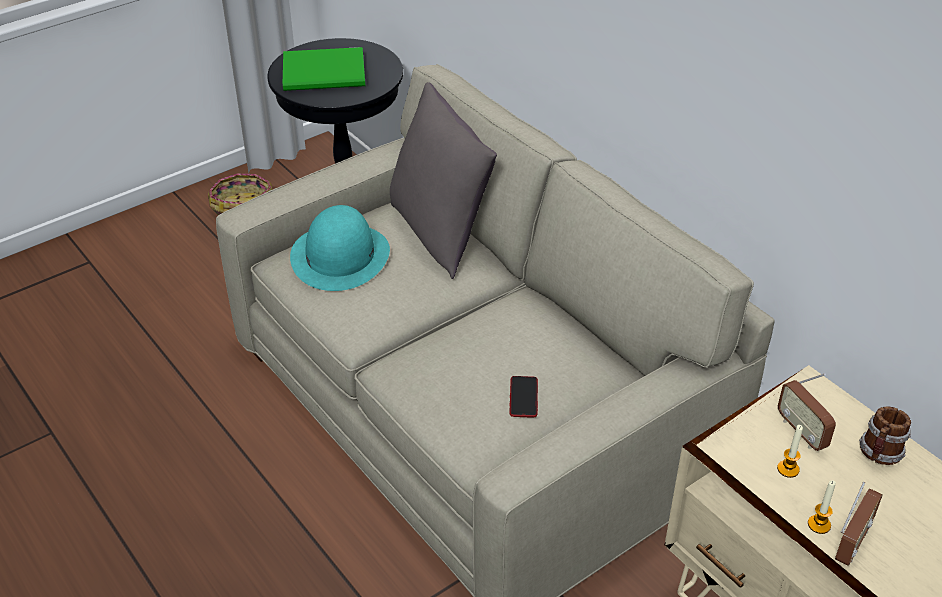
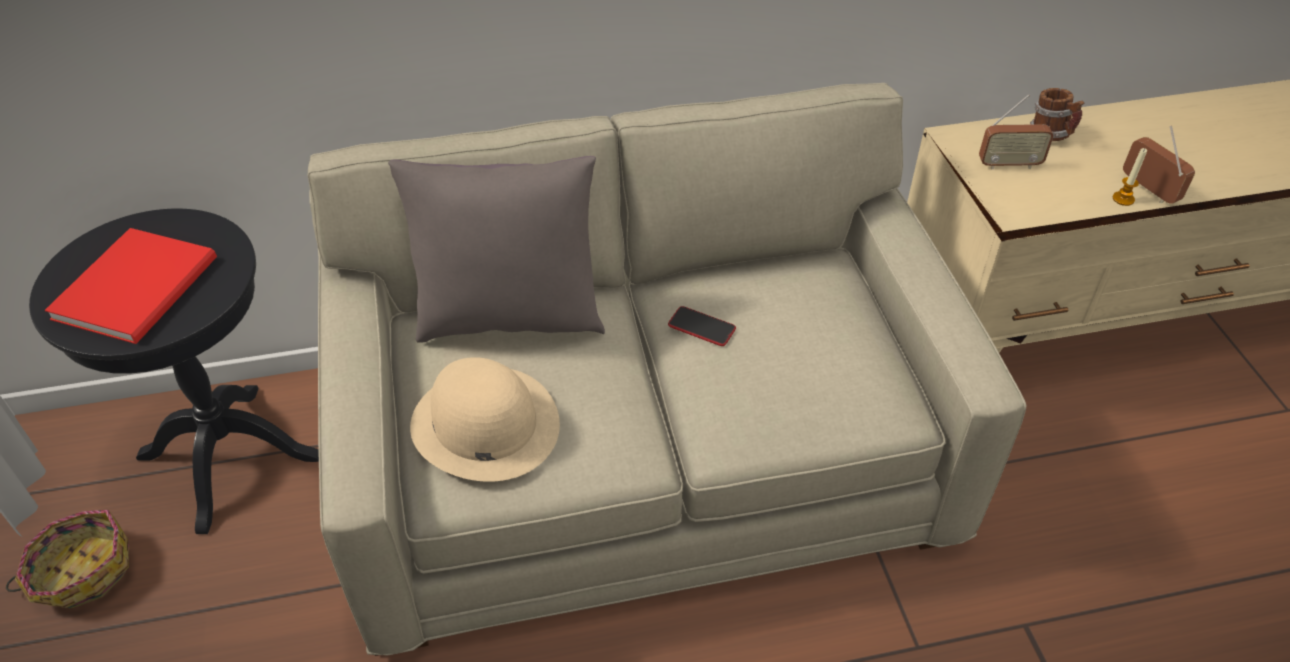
camera: 65 degrees left, 5 degrees up
(326, 73) = (142, 286): green book -> red book
(340, 256) = (484, 424): turquoise hat -> beige hat
(523, 397) = (831, 343): phone -> phone (701, 327)
(788, 469) = (1052, 190): candle -> none

